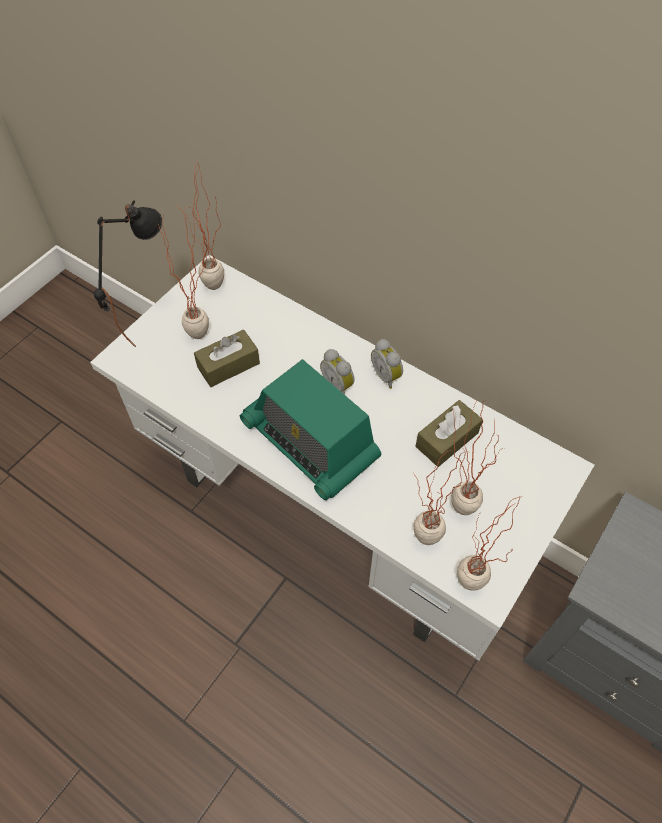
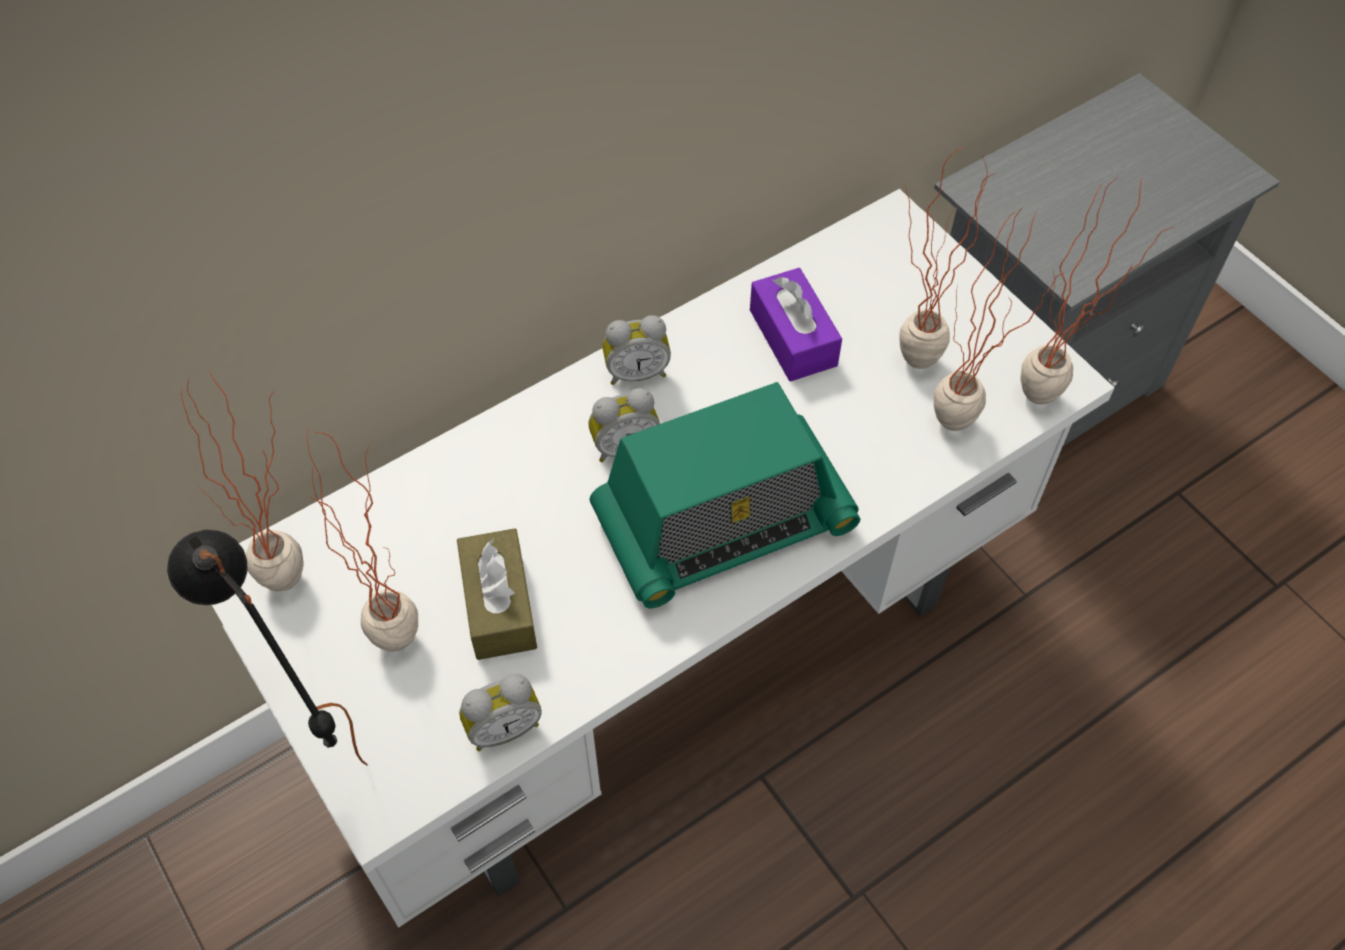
camera: 70 degrees left, 0 degrees up
(166, 388) = (503, 727): none -> alarm clock
(447, 439) = (793, 337): brown tissue box -> purple tissue box

